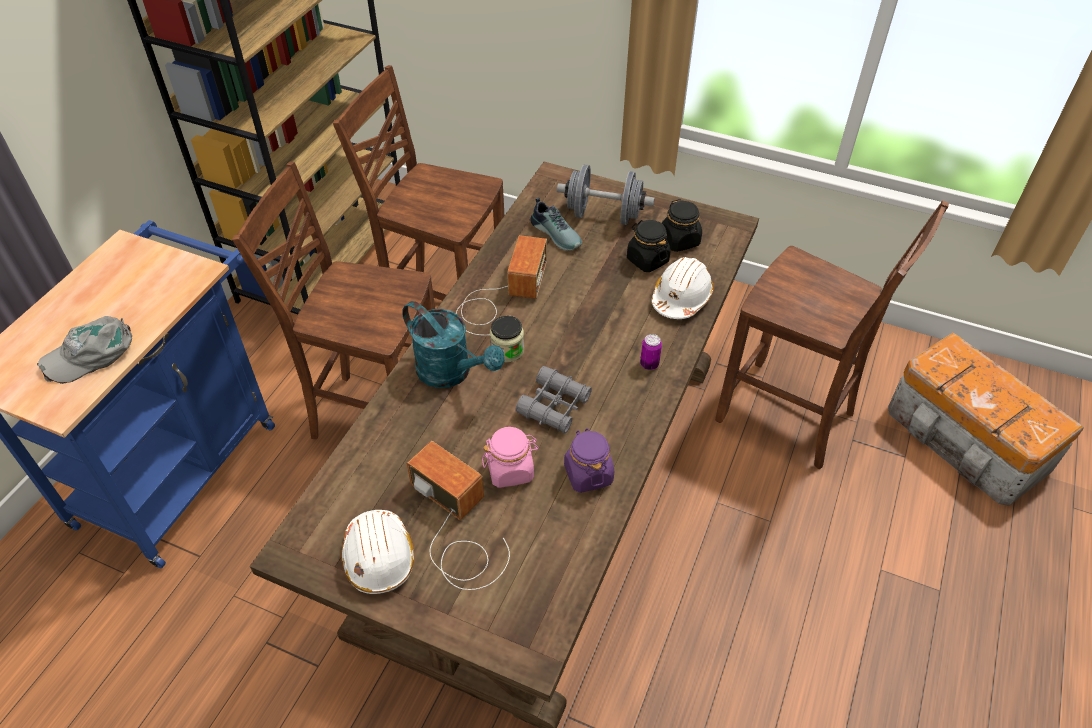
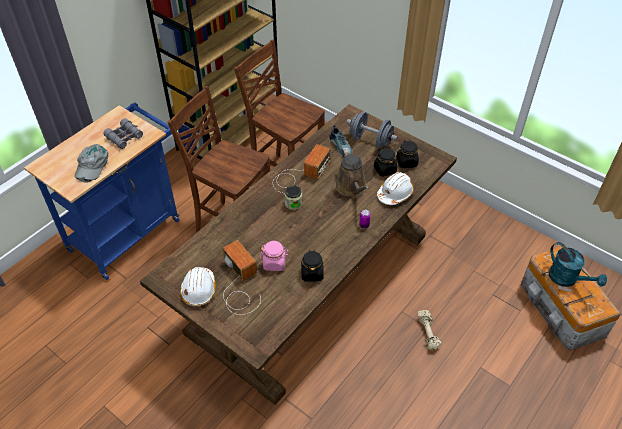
camera: 15 degrees right, 0 degrees up
(91, 353) = (91, 165): grey cap -> grey cap turned 60 degrees counterclockwise
(452, 373) = (261, 209): turquoise watering can -> turquoise watering can (567, 279)
(554, 406) = (307, 236): grey binoculars -> grey binoculars (124, 137)
(588, 474) = (312, 273): purple jar -> black jar
(602, 301) = (351, 187): none -> brown watering can
(775, 531) = (428, 333): none -> beige dumbbell
(788, 417) = (460, 274): brown chair -> none

